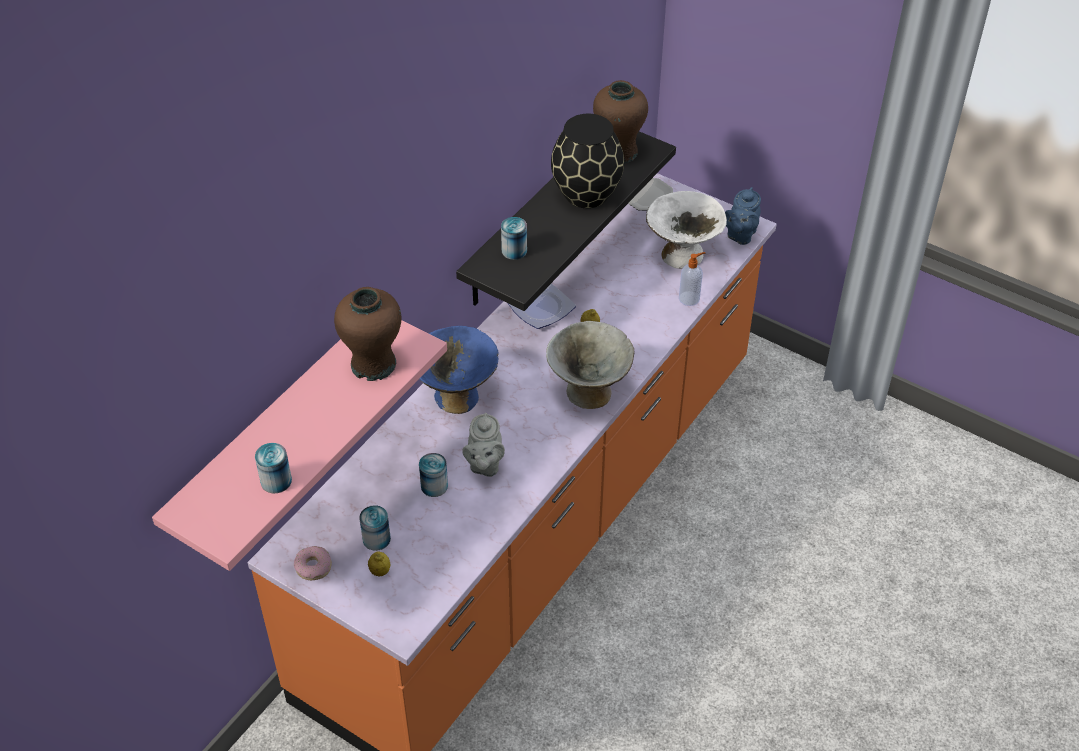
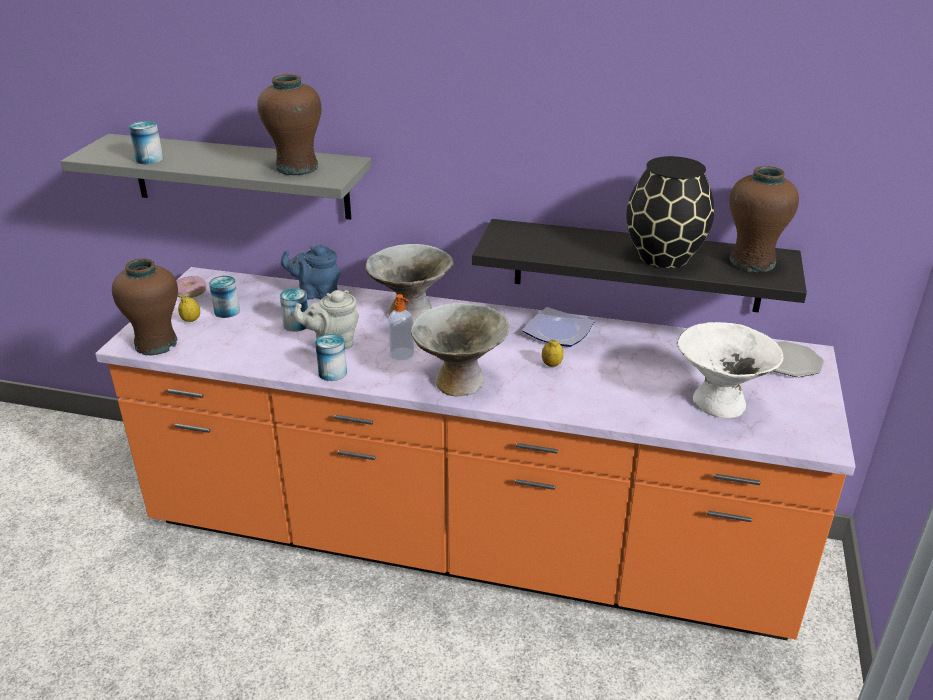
camera: 70 degrees right, 15 degrees down
(275, 430) = (240, 176): pink shelf -> grey shelf
(415, 604) = (156, 343): none -> brown vase
(457, 396) = (411, 313): blue bowl -> grey bowl
(514, 251) = (542, 237): can -> can (332, 373)
(690, 298) = (653, 421): soap dispenser -> soap dispenser (402, 354)
(740, 235) = (799, 439): blue teapot -> blue teapot (316, 293)

